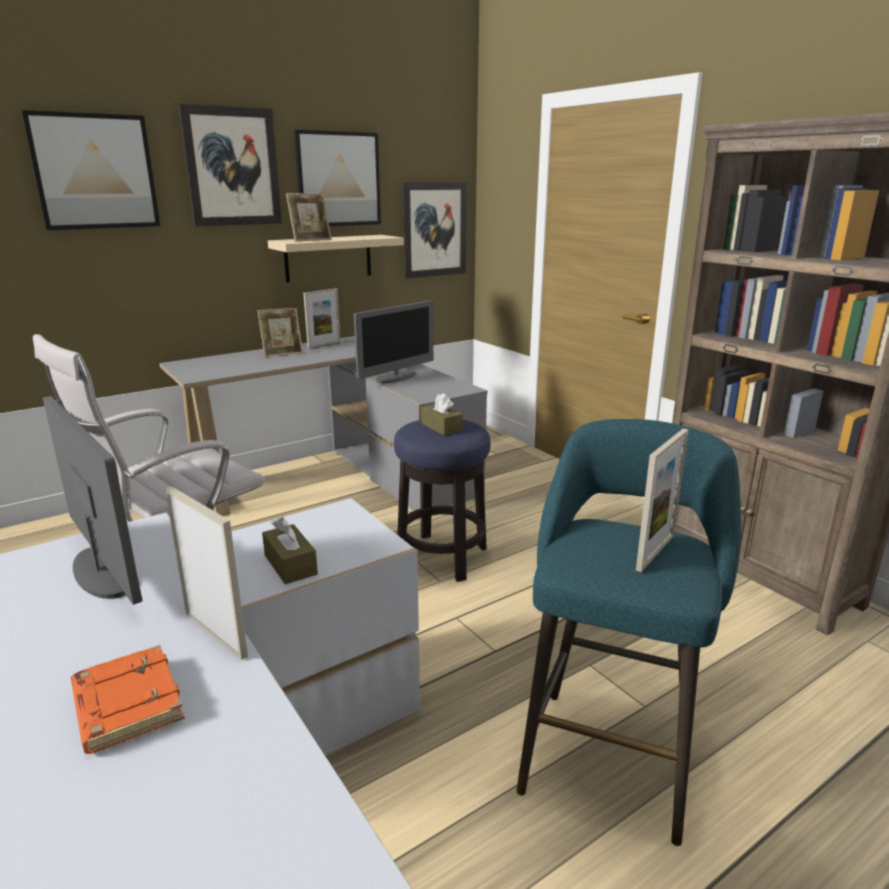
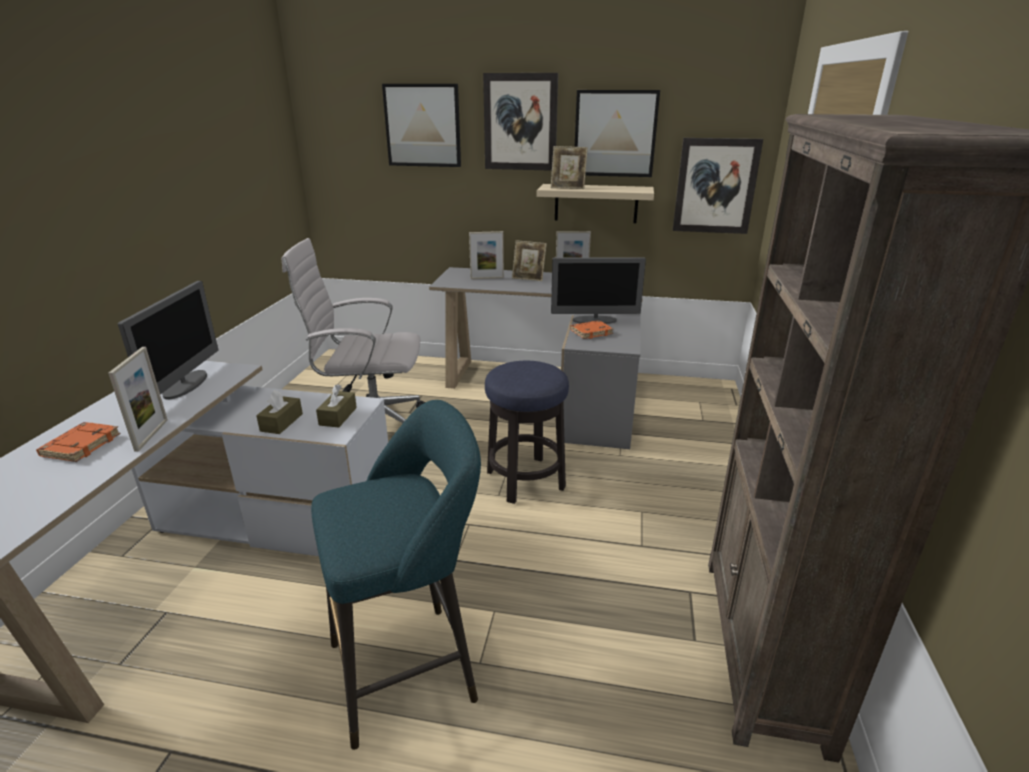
camera: 45 degrees right, 5 degrees up
(414, 386) = (591, 332): none -> orange book
(441, 427) = (528, 372): brown tissue box -> brown tissue box (338, 416)
(655, 552) = (388, 520): picture frame -> picture frame (487, 278)

